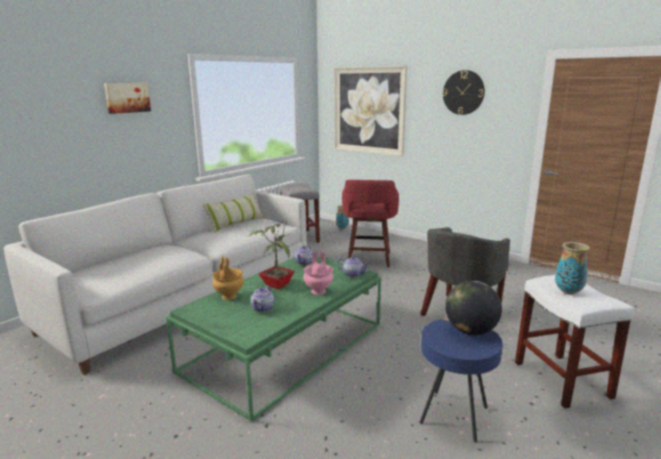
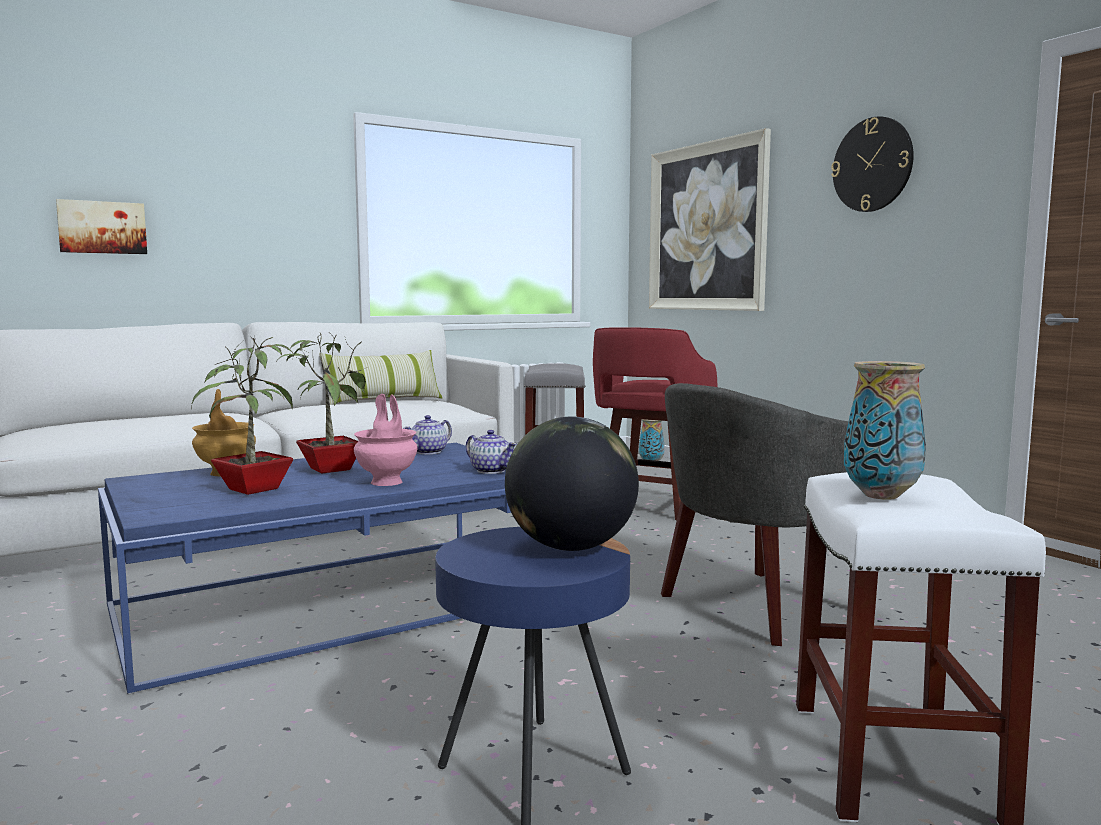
camera: 20 degrees right, 10 degrees down
(127, 97) = (230, 172): picture -> picture (102, 227)
(263, 308) = (250, 490): teapot -> potted plant
(285, 347) = (334, 602): green coffee table -> blue coffee table

